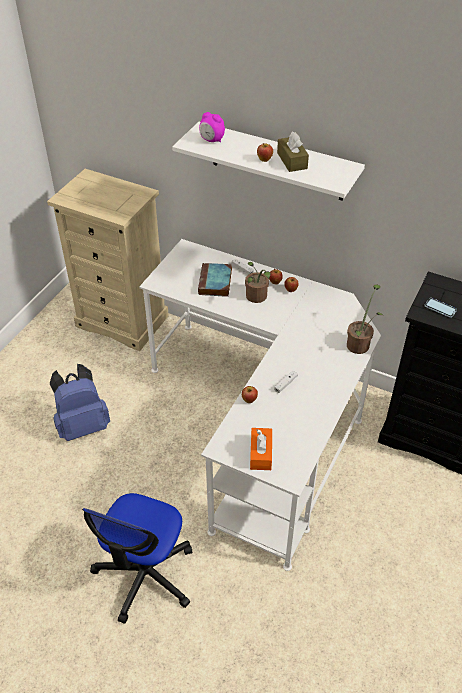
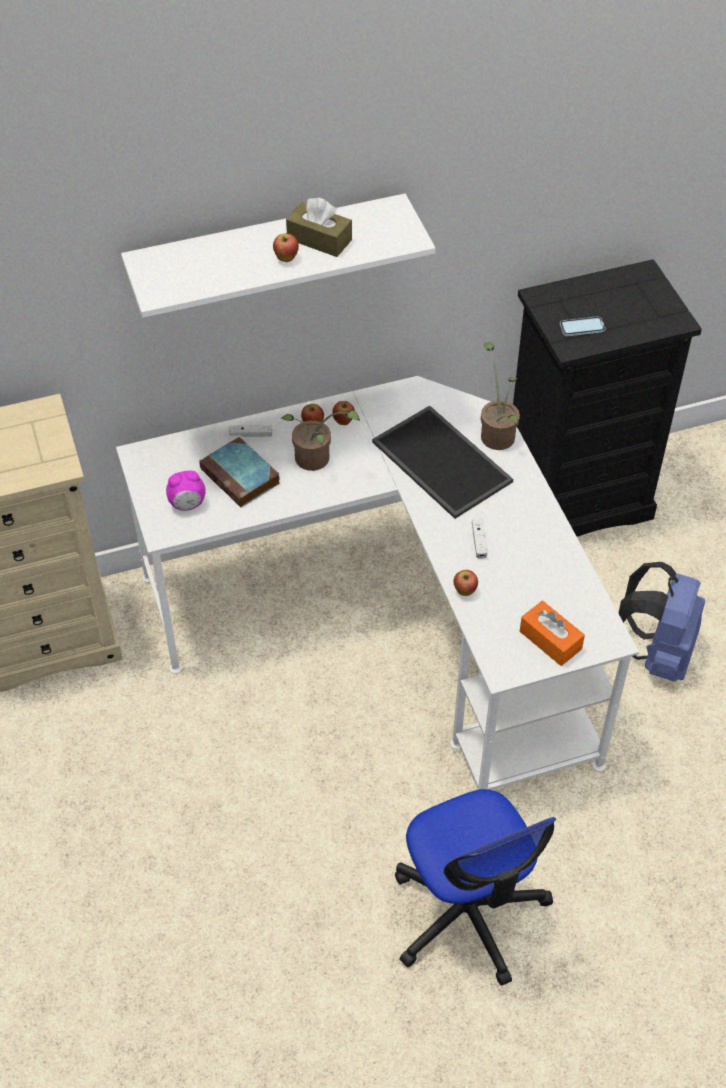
camera: 45 degrees left, 5 degrees up
(83, 425) = (171, 814): blue backpack -> blue backpack (657, 653)
(212, 140) = (181, 271): alarm clock -> alarm clock (187, 504)
(316, 338) = (444, 461): none -> tray

